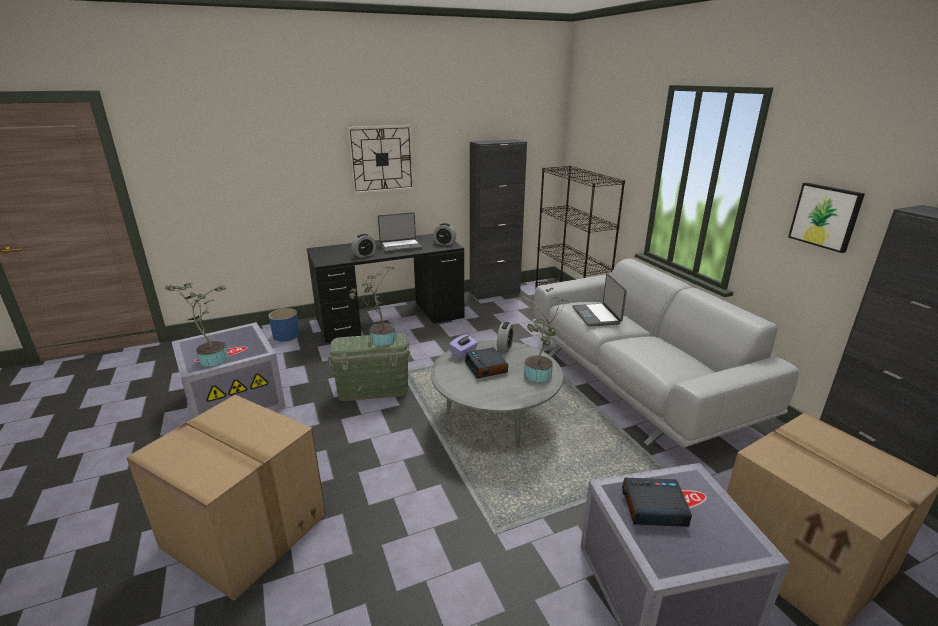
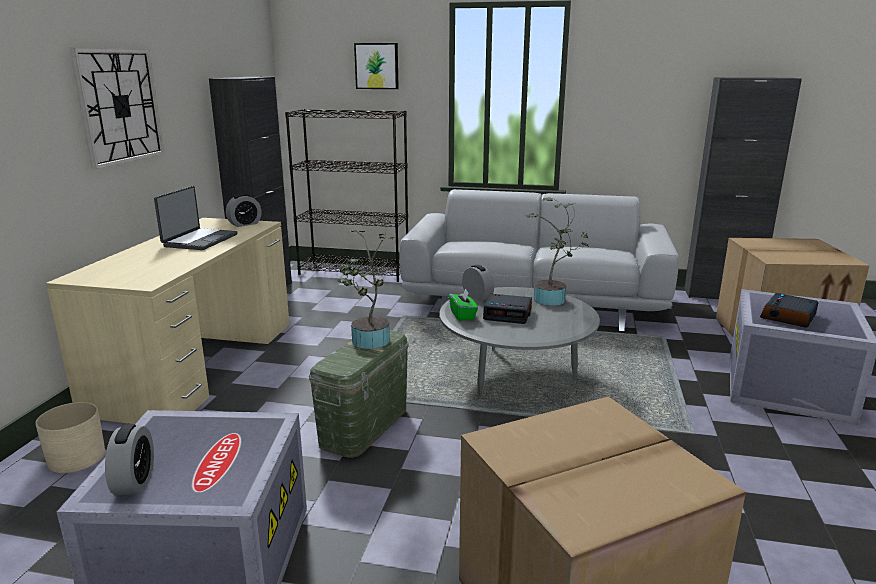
camera: 55 degrees left, 5 degrees down
(212, 358) = (222, 471): potted plant -> none
(286, 335) = (77, 457): blue planter -> beige planter
(364, 255) = (180, 260): alarm clock -> alarm clock (134, 481)
(391, 318) = (199, 363): black desk -> beige desk
(463, 353) = (463, 315): purple tissue box -> green tissue box
(597, 315) = (491, 245): laptop -> none
(825, 216) = (641, 101): picture -> picture (377, 66)

